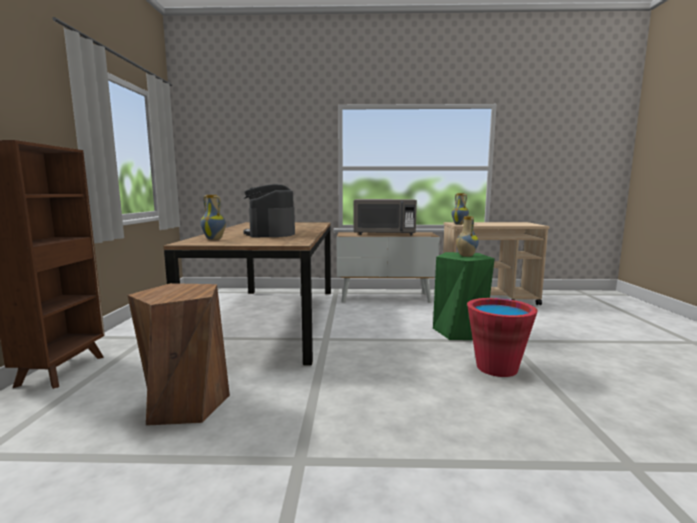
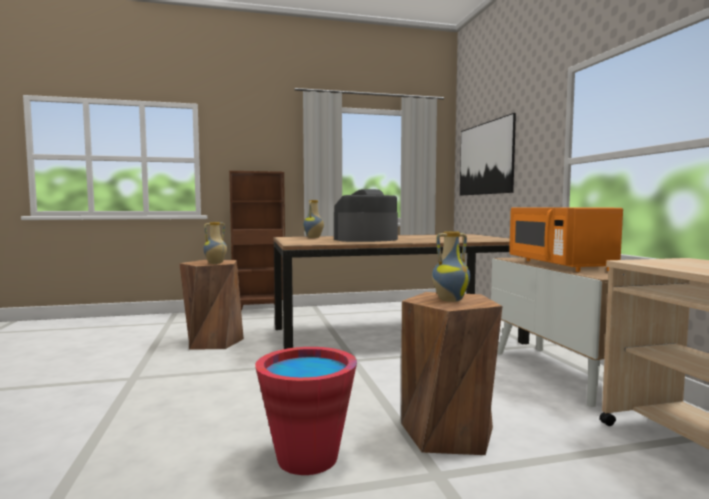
camera: 75 degrees right, 5 degrees down
(234, 155) = (485, 158): none -> picture
(384, 234) = (559, 265): grey microwave -> orange microwave
(460, 224) = (651, 261): vase -> vase (215, 263)
(460, 331) = (448, 432): green stool -> brown stool

